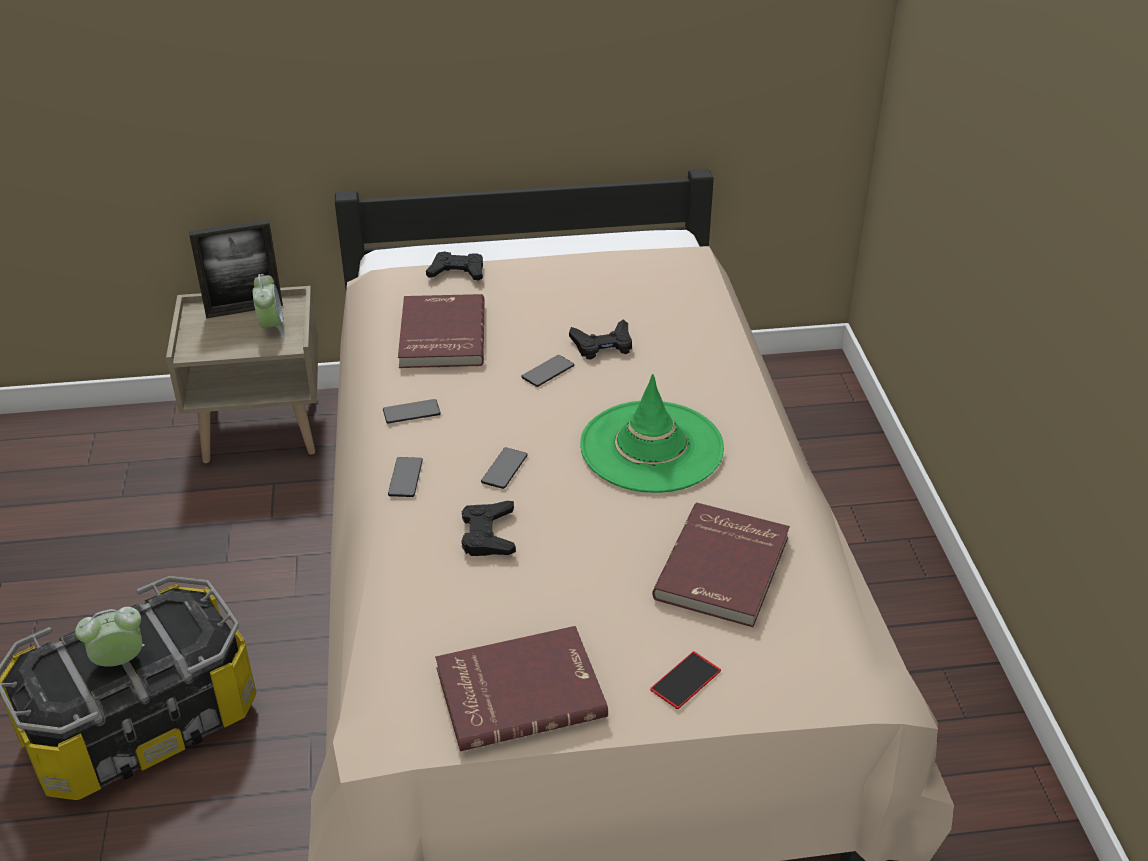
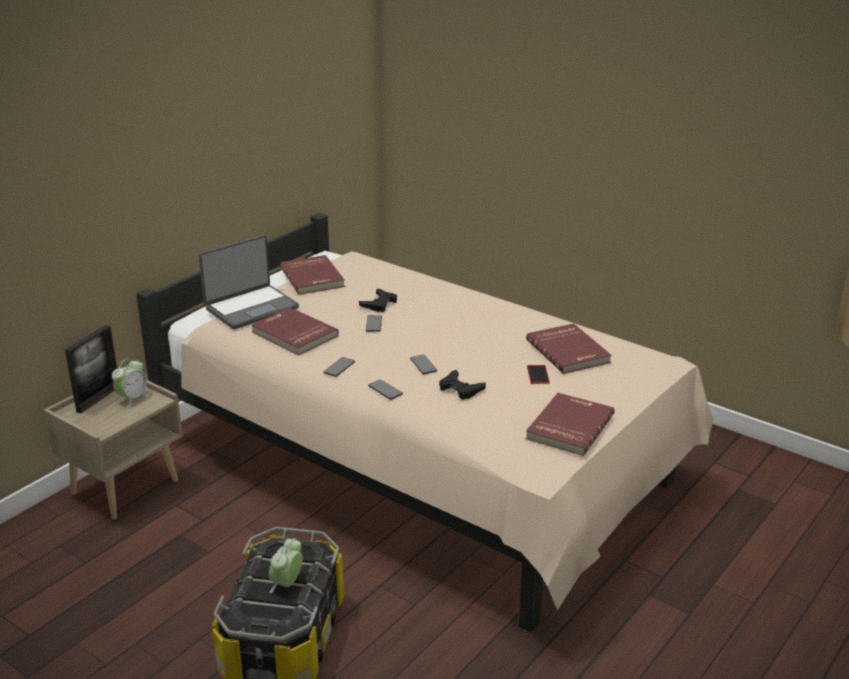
camera: 45 degrees left, 10 degrees down
(271, 327) = (132, 398): alarm clock -> alarm clock turned 90 degrees clockwise
(457, 272) = (251, 307): black game controller -> laptop
(591, 264) = (313, 277): none -> red book
(651, 447) = (469, 328): green hat -> none
(685, 680) = (617, 390): phone -> phone (538, 374)

